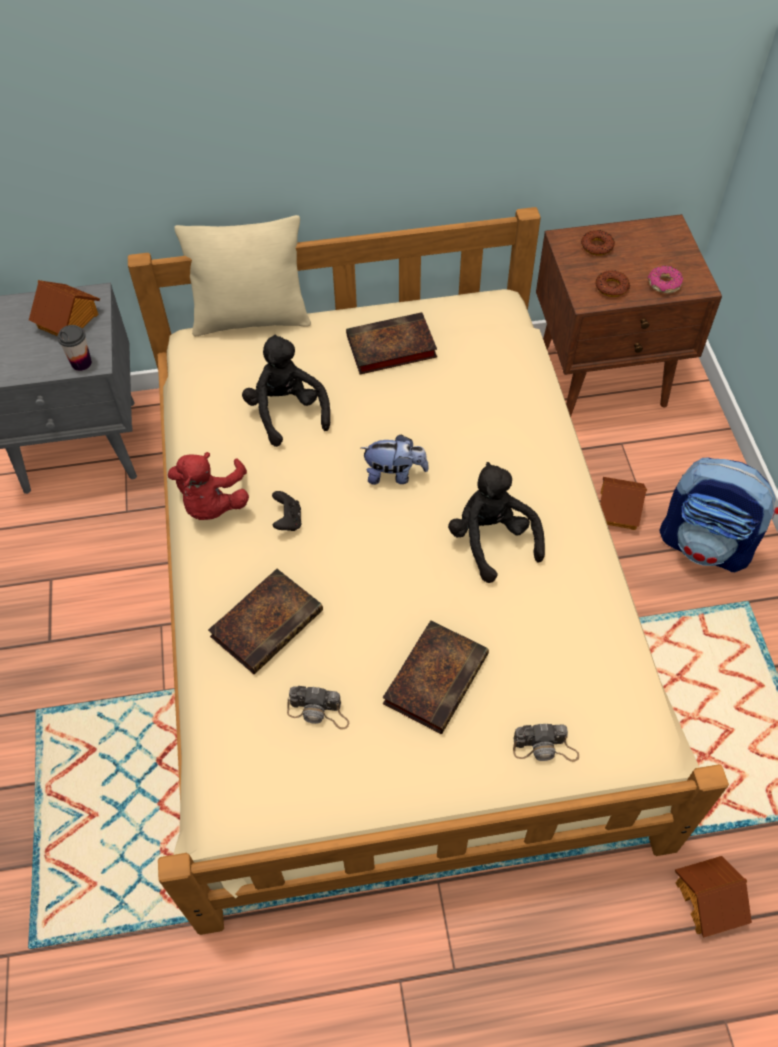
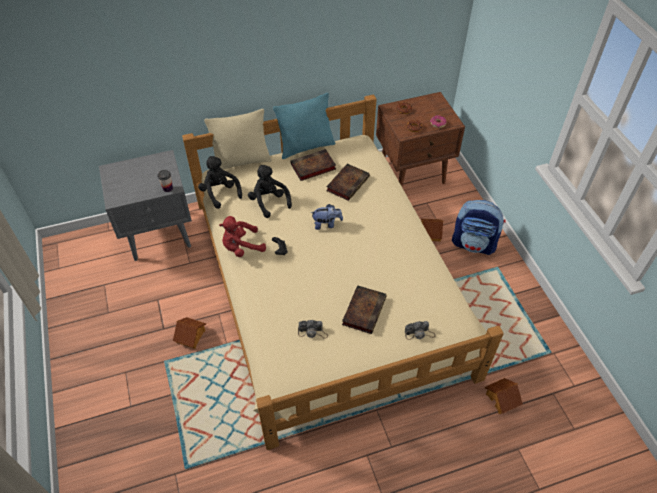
camera: 10 degrees left, 5 degrees down
(69, 321) = (156, 169): toy house -> toy house (191, 336)
(212, 503) = (241, 247): red plush toy -> red plush toy turned 75 degrees clockwise
(268, 622) = (280, 296): book -> book (348, 183)
(386, 302) = (306, 147): none -> turquoise pillow
(492, 540) = (378, 248): black plush toy -> black plush toy (220, 193)

